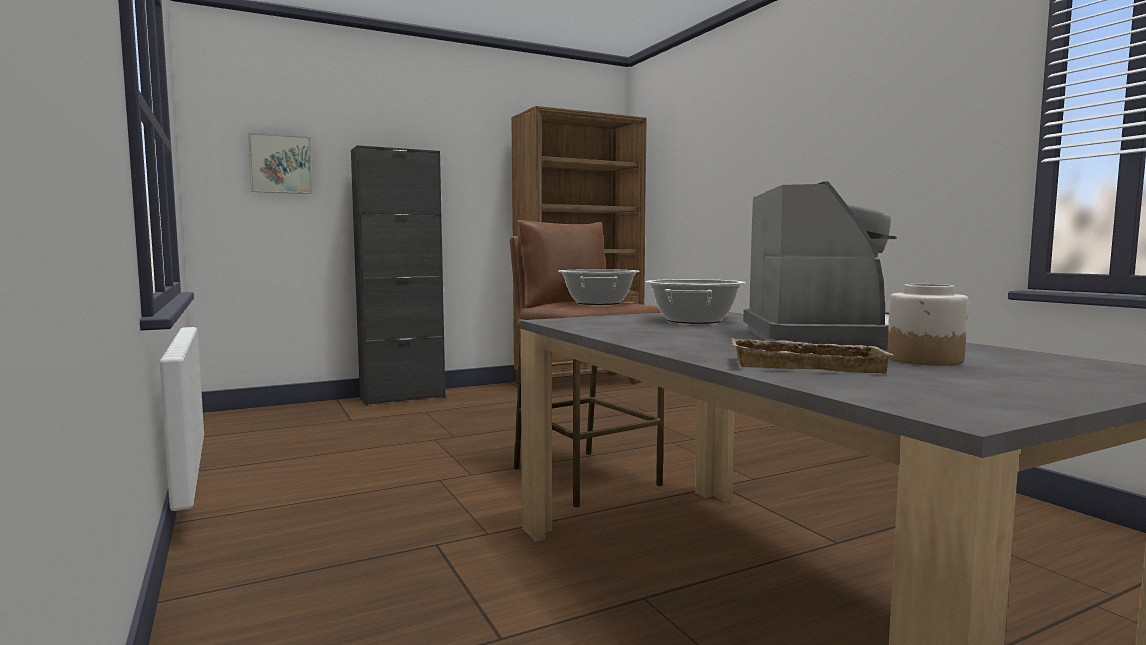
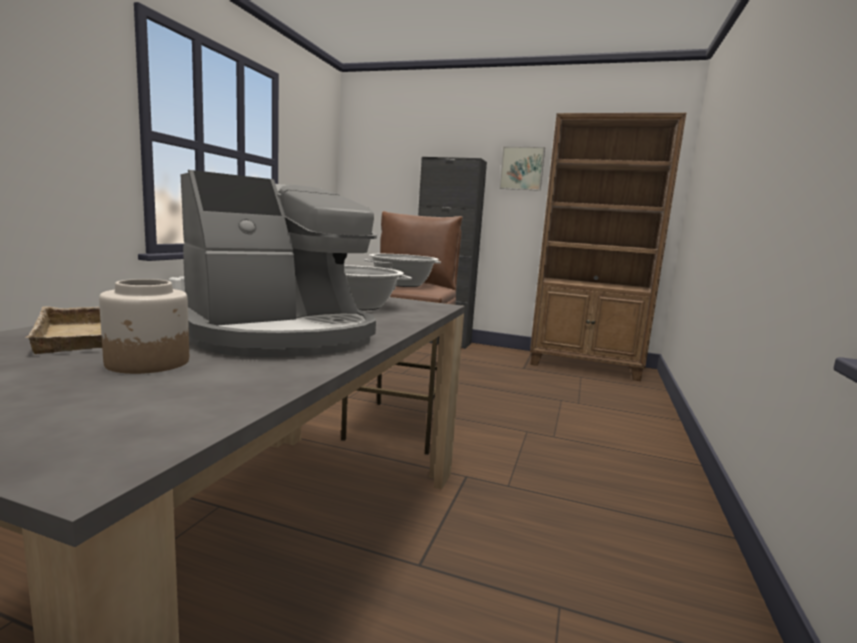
camera: 45 degrees right, 5 degrees up
(280, 164) = (389, 172): picture -> picture (522, 168)

